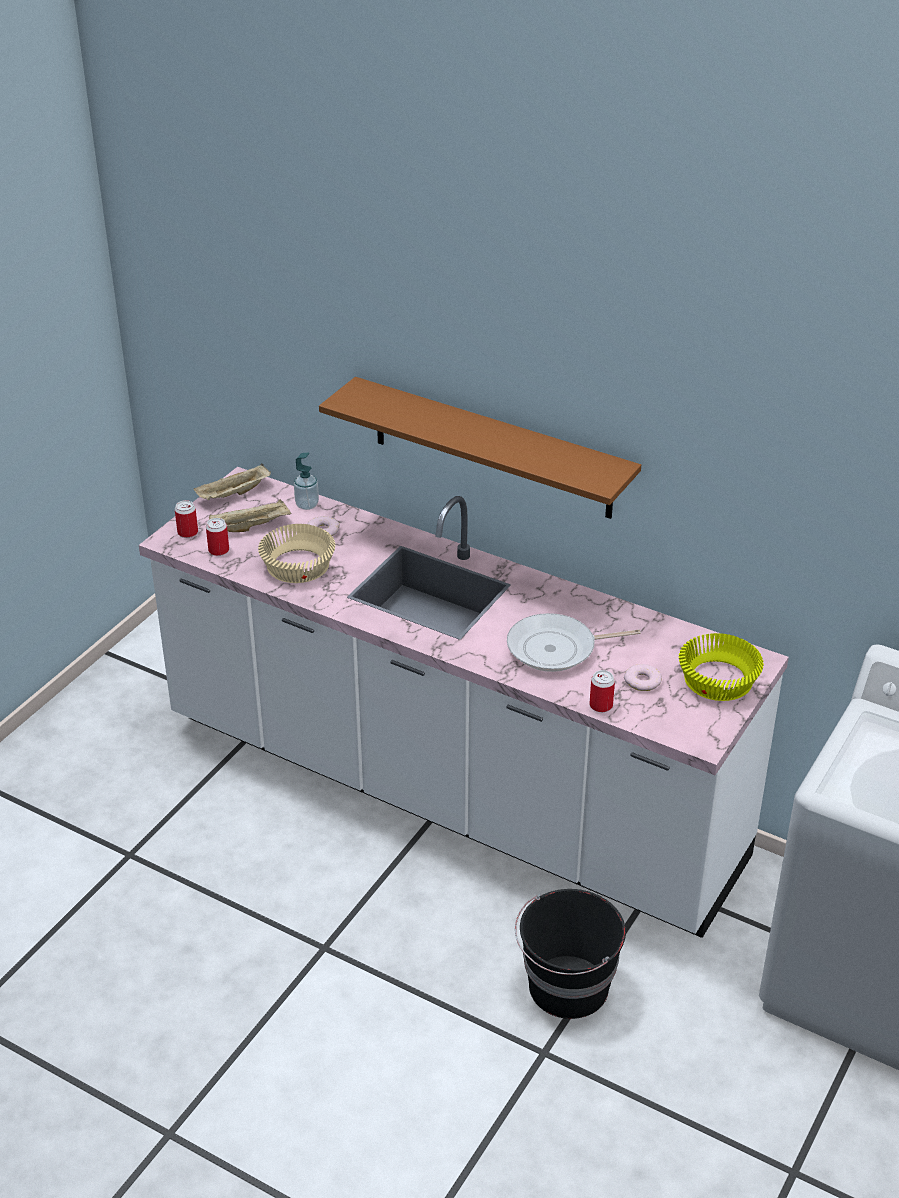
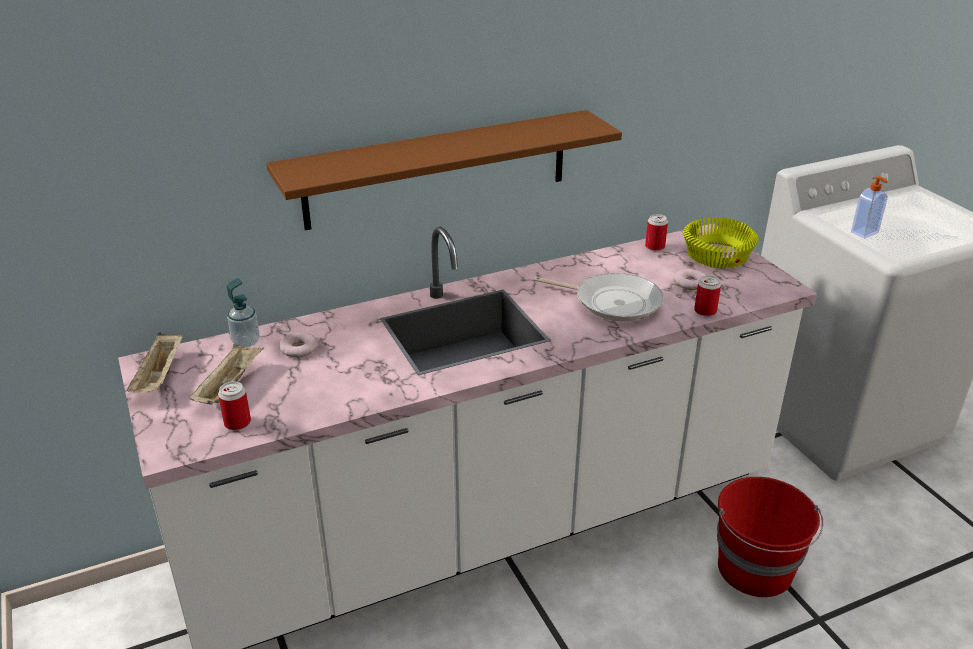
camera: 55 degrees left, 5 degrees down
(187, 532) = (176, 432): can -> can (655, 247)
(297, 567) = (334, 384): beige bowl -> none
(556, 649) = (613, 302): frying pan -> frying pan turned 90 degrees counterclockwise
(567, 987) = (756, 570): black bucket -> red bucket
(860, 755) = (865, 233): none -> soap dispenser

